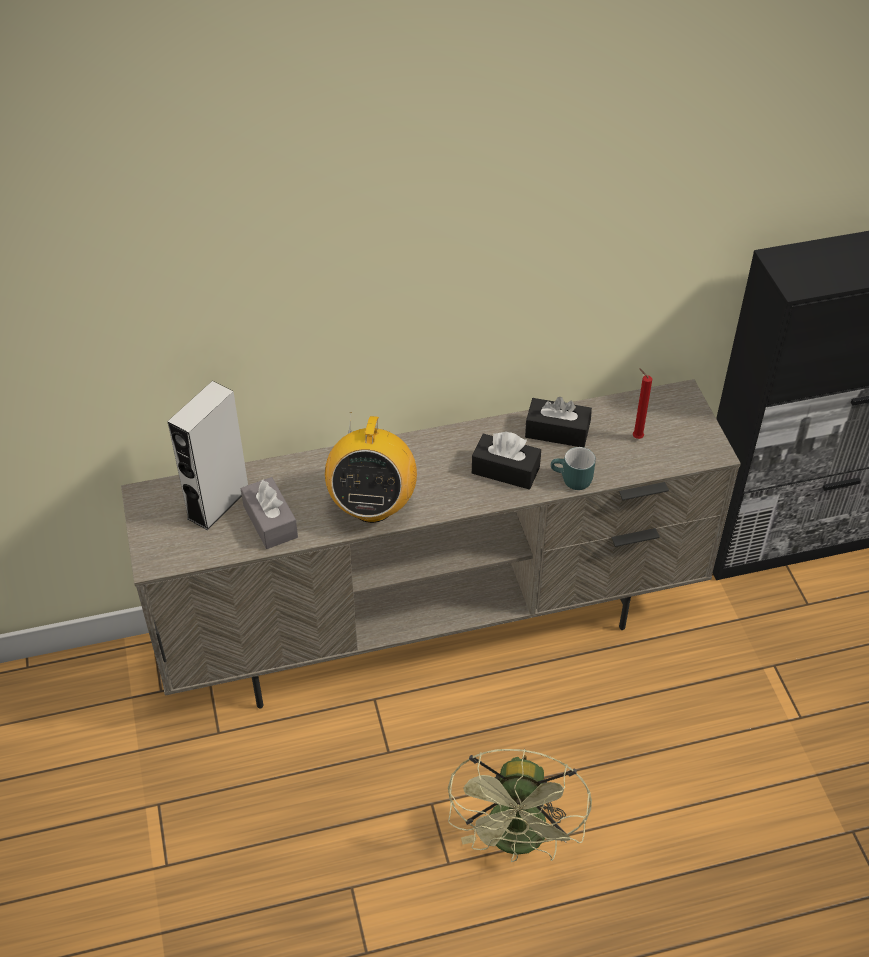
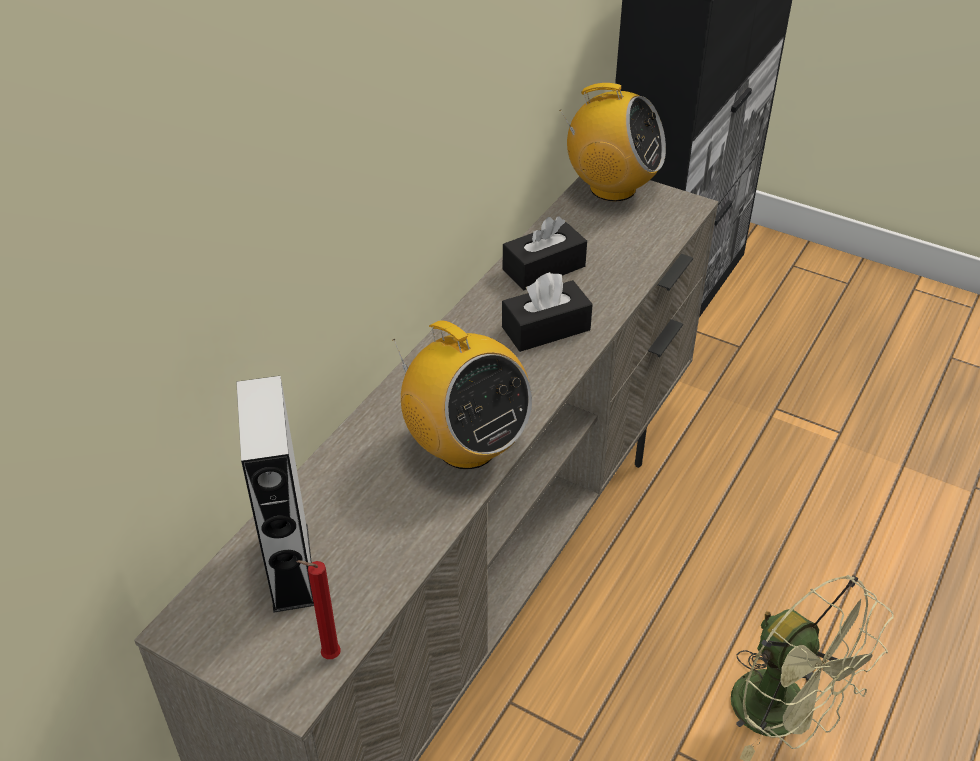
camera: 45 degrees left, 5 degrees down
(270, 521) = (378, 541): grey tissue box -> none
(571, 481) = (614, 299): turquoise mug -> none
(636, 437) = (614, 231): red candle -> red candle (328, 656)
(679, 406) = (612, 188): none -> radio

